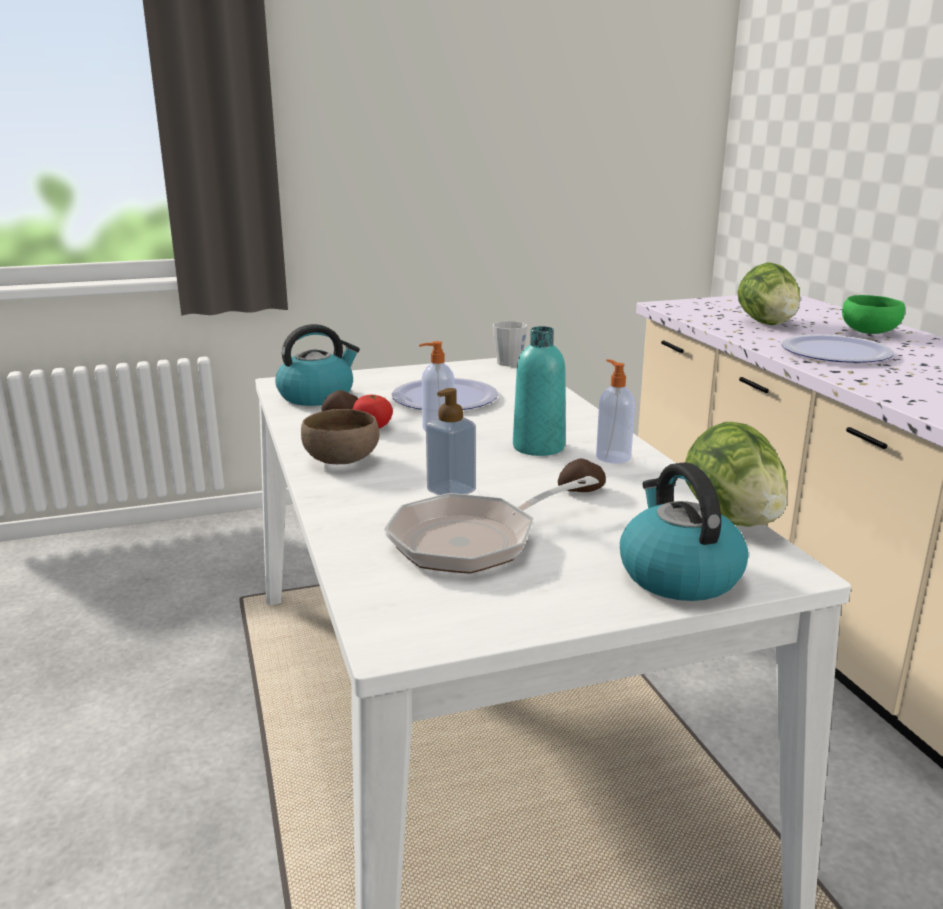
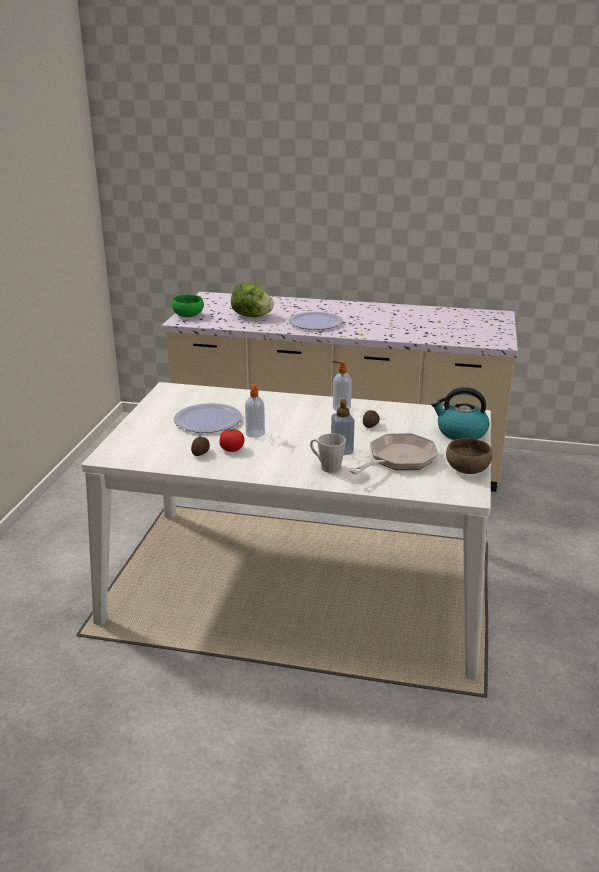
camera: 60 degrees left, 5 degrees up
(317, 396) = (152, 452): kettle -> none
(342, 460) = (271, 467): brown bowl -> brown bowl (466, 469)
(473, 540) = (398, 460): frying pan -> frying pan turned 135 degrees counterclockwise
(508, 361) = (166, 388): grey mug -> grey mug (327, 466)
(538, 447) = (311, 419): turquoise bottle -> none
(732, 518) = (425, 408): lettuce -> none
(870, 333) = (297, 306): green bowl -> green bowl (189, 316)

